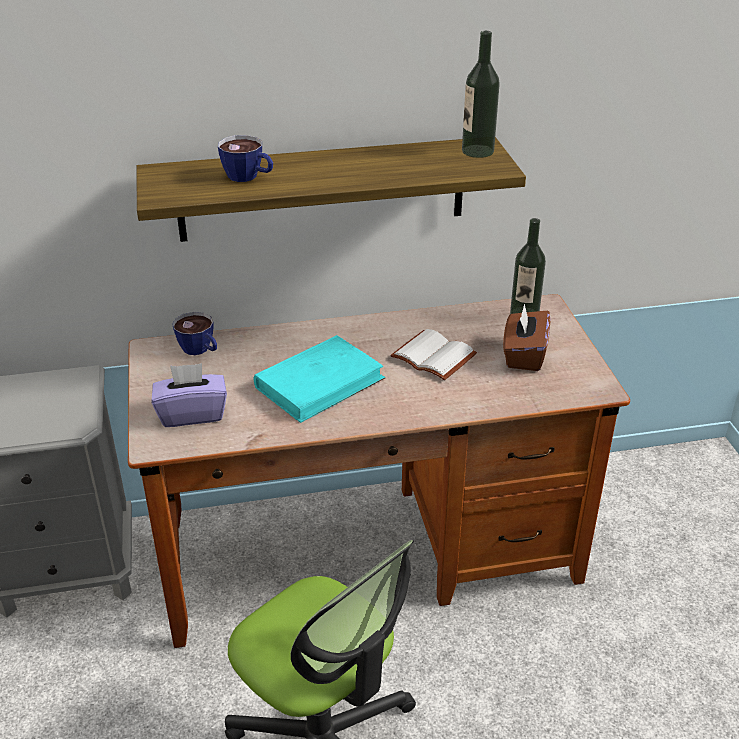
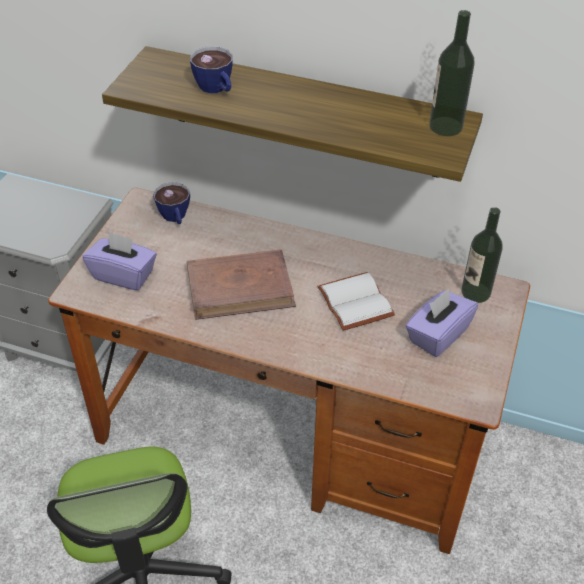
camera: 30 degrees right, 10 degrees up
(320, 383) = (240, 288): turquoise book -> brown book
(524, 355) = (437, 335): brown tissue box -> purple tissue box

